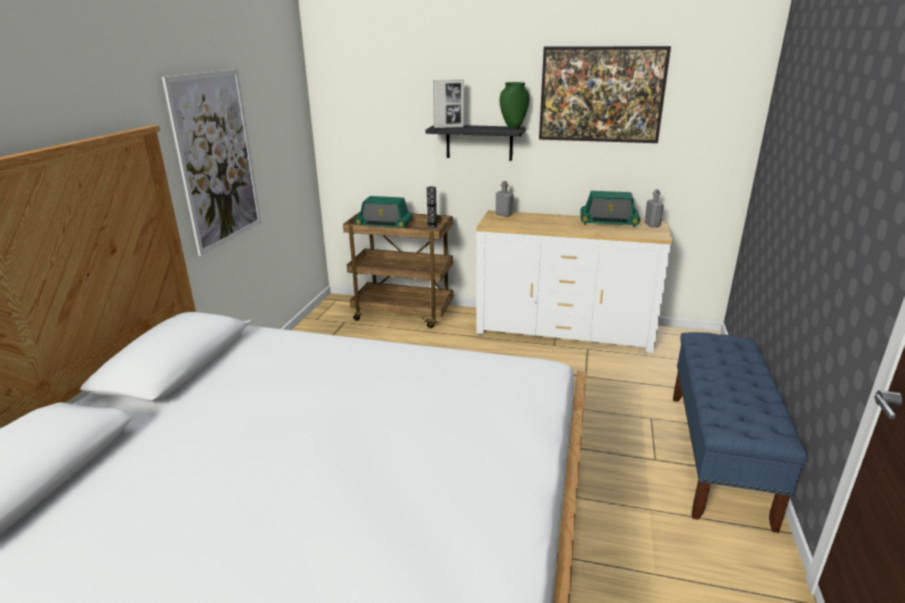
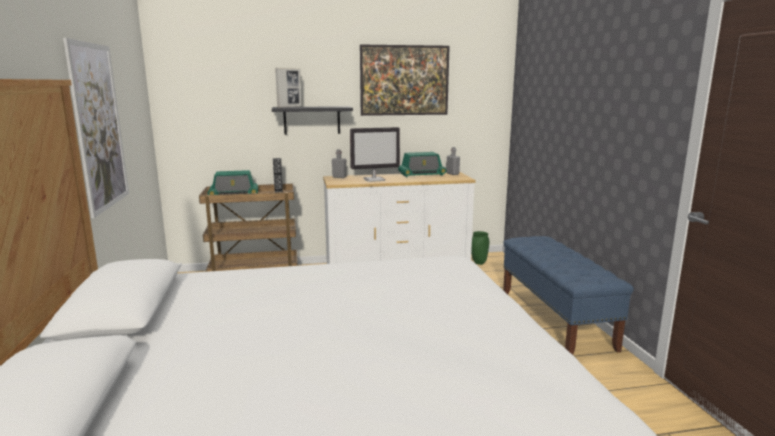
camera: 25 degrees left, 10 degrees down
(513, 128) = (342, 106): green vase -> green vase (478, 263)
(540, 224) = (374, 179): none -> monitor

